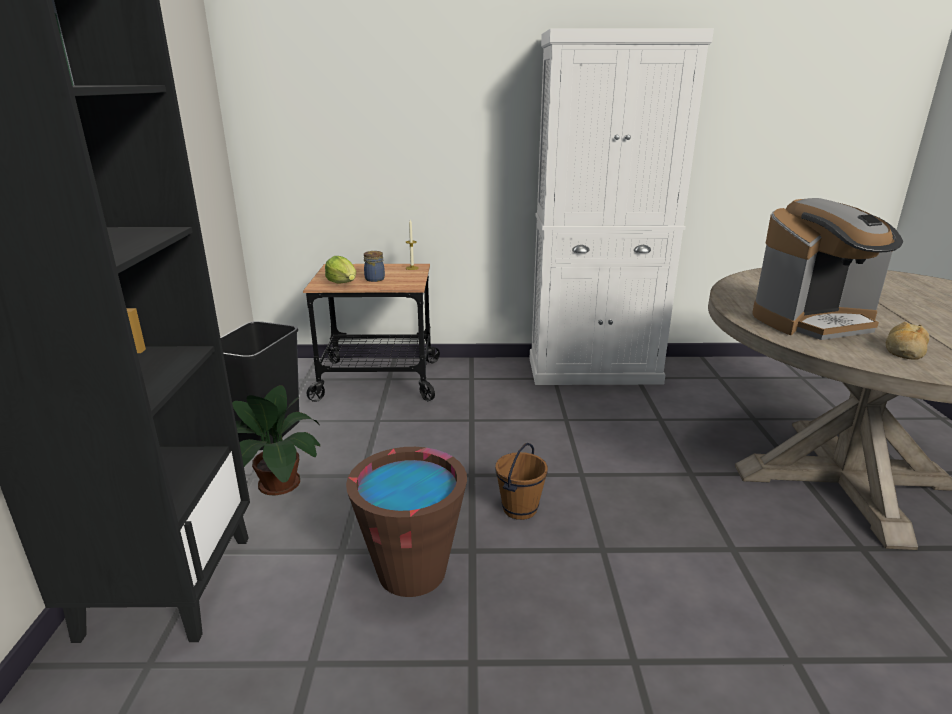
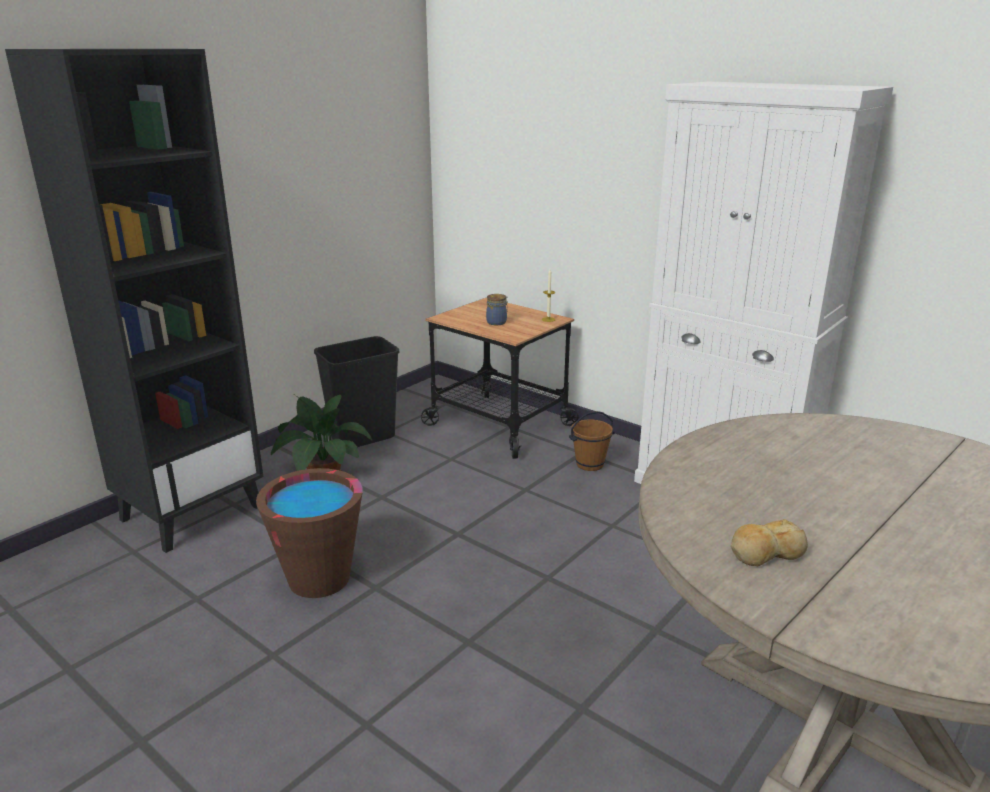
camera: 40 degrees right, 0 degrees up
(343, 283) = (465, 320): lettuce -> none
(519, 509) = (453, 577): brown bucket -> brown bucket (589, 464)
(813, 321) = (746, 489): coffee machine -> none

